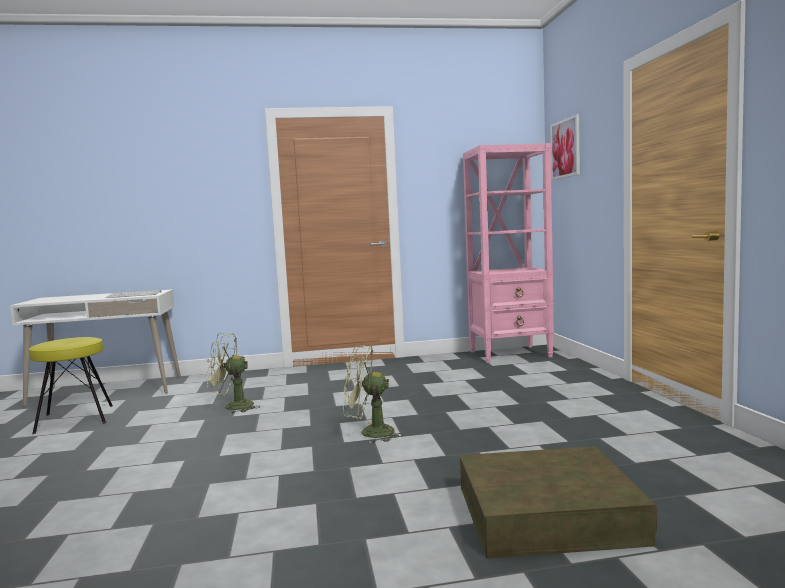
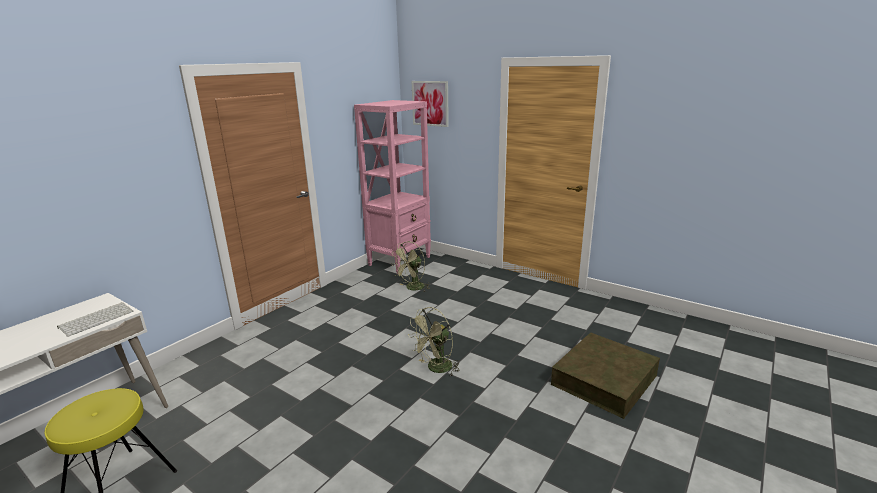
camera: 45 degrees left, 15 degrees up
(232, 407) = (279, 392): green fan -> green fan (412, 288)

